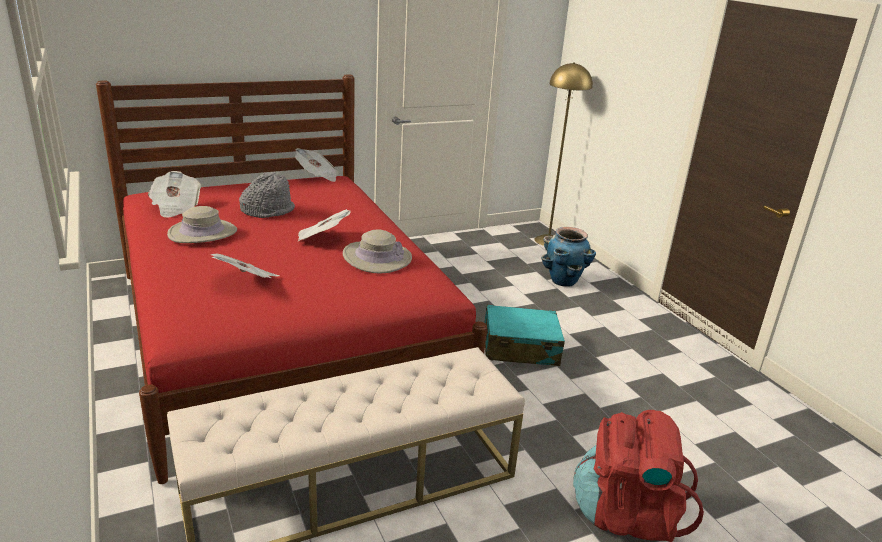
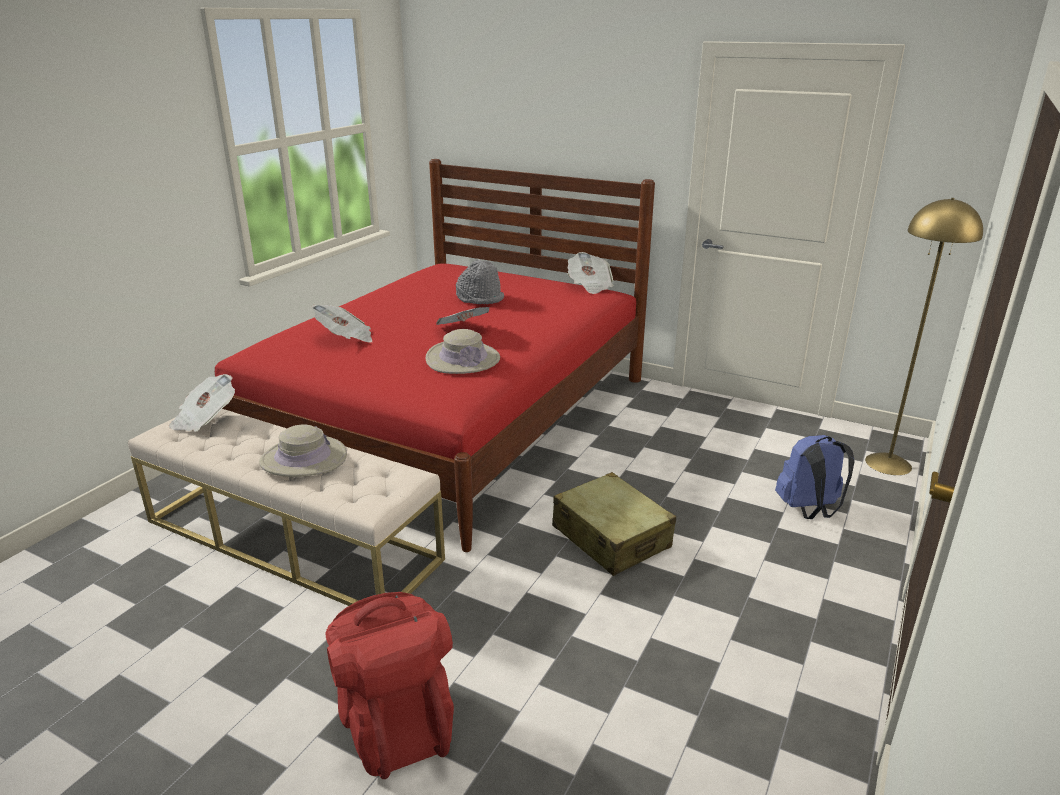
camera: 55 degrees right, 0 degrees up
(176, 207) = (431, 277): newspaper -> newspaper (205, 419)
(202, 233) = (402, 298): beige hat -> beige hat (303, 459)
(519, 348) = (611, 537): turquoise suitcase -> beige suitcase
(564, 281) = (809, 510): planter -> blue backpack

